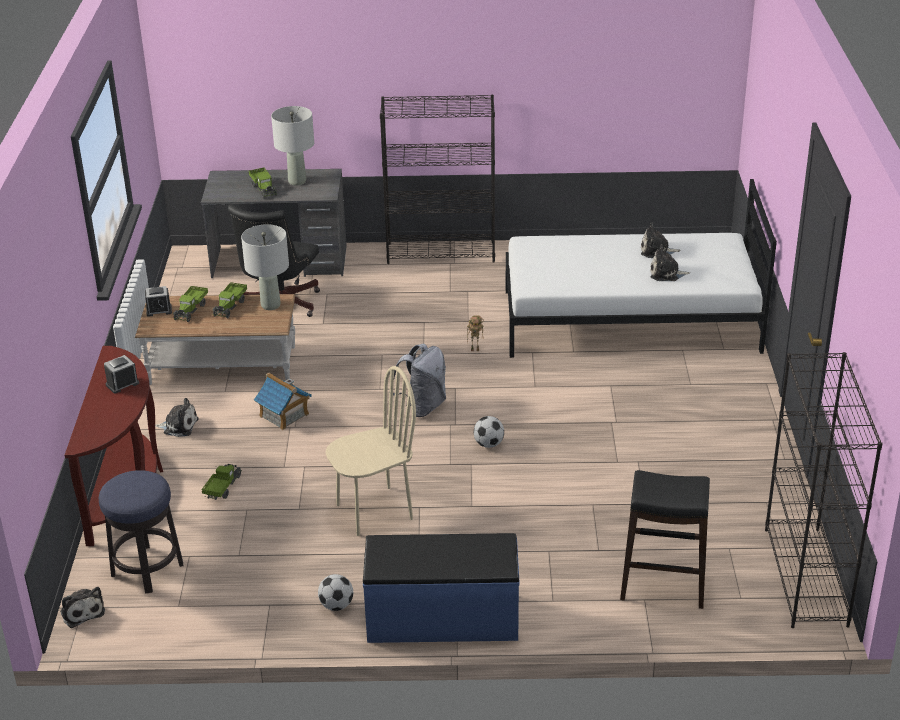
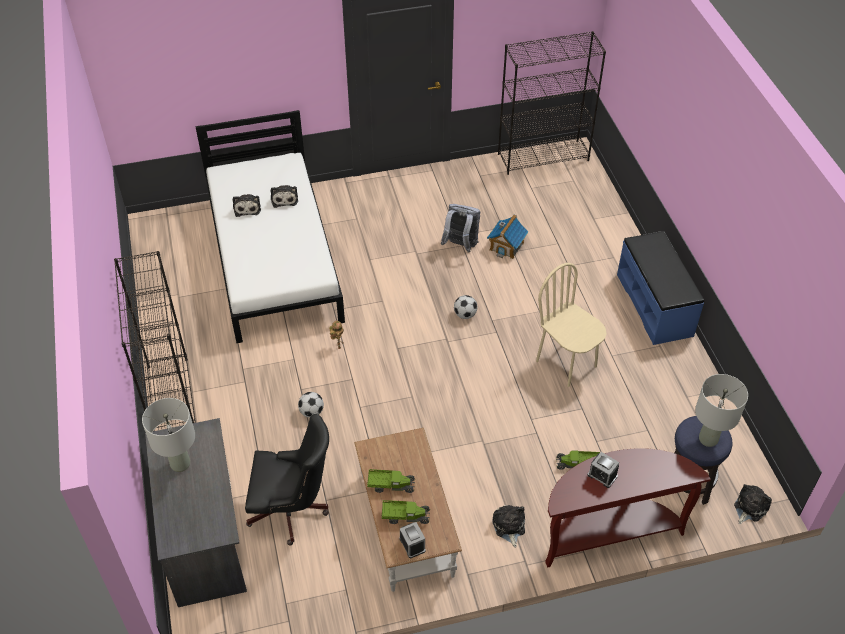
camera: 105 degrees left, 15 degrees up
(264, 189) = (201, 489): toy truck -> none
(270, 305) = (380, 454): grey table lamp -> grey table lamp (708, 439)
(284, 415) = (469, 452): toy house -> toy house (506, 246)
(337, 606) = (669, 360): football -> football (312, 412)
(422, 407) = (429, 363): grey backpack -> grey backpack (461, 245)
(662, 584) = (577, 212): black stool -> none

